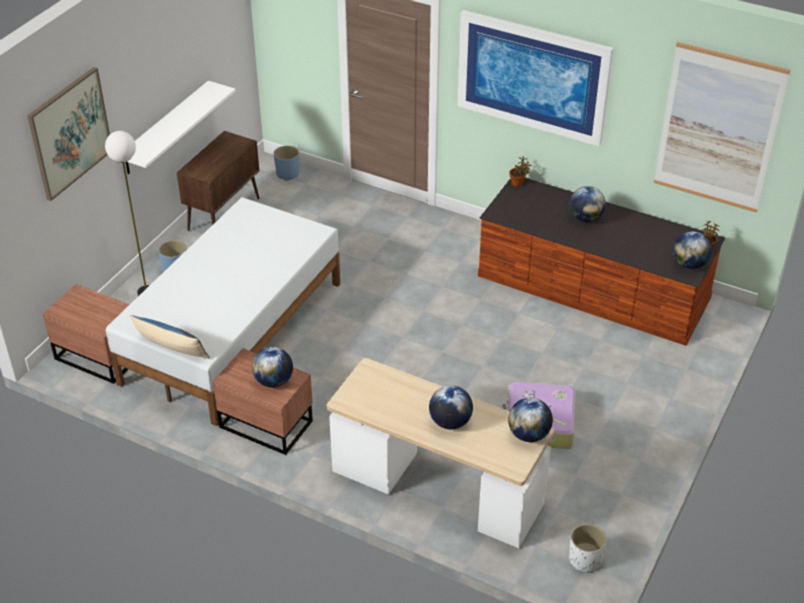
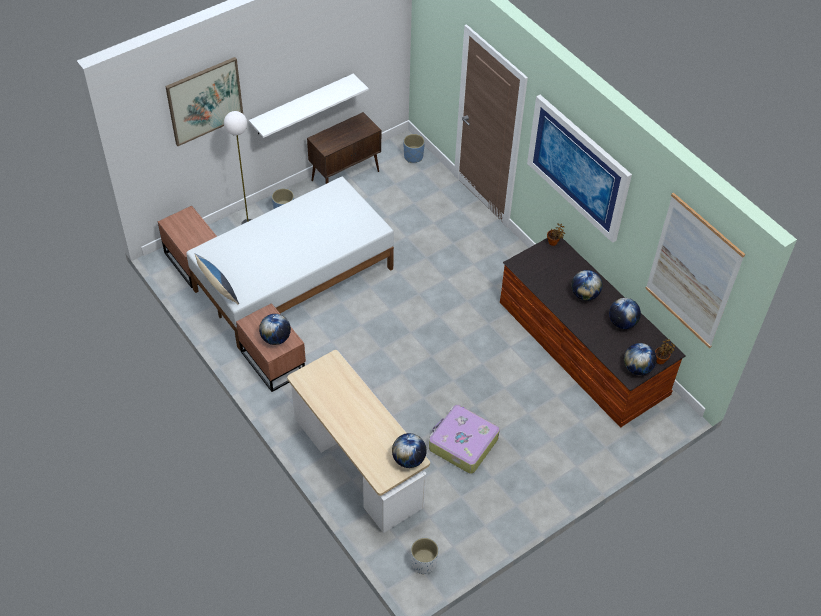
camera: 25 degrees right, 10 degrees up
(450, 422) = (361, 426): globe -> globe (622, 323)

